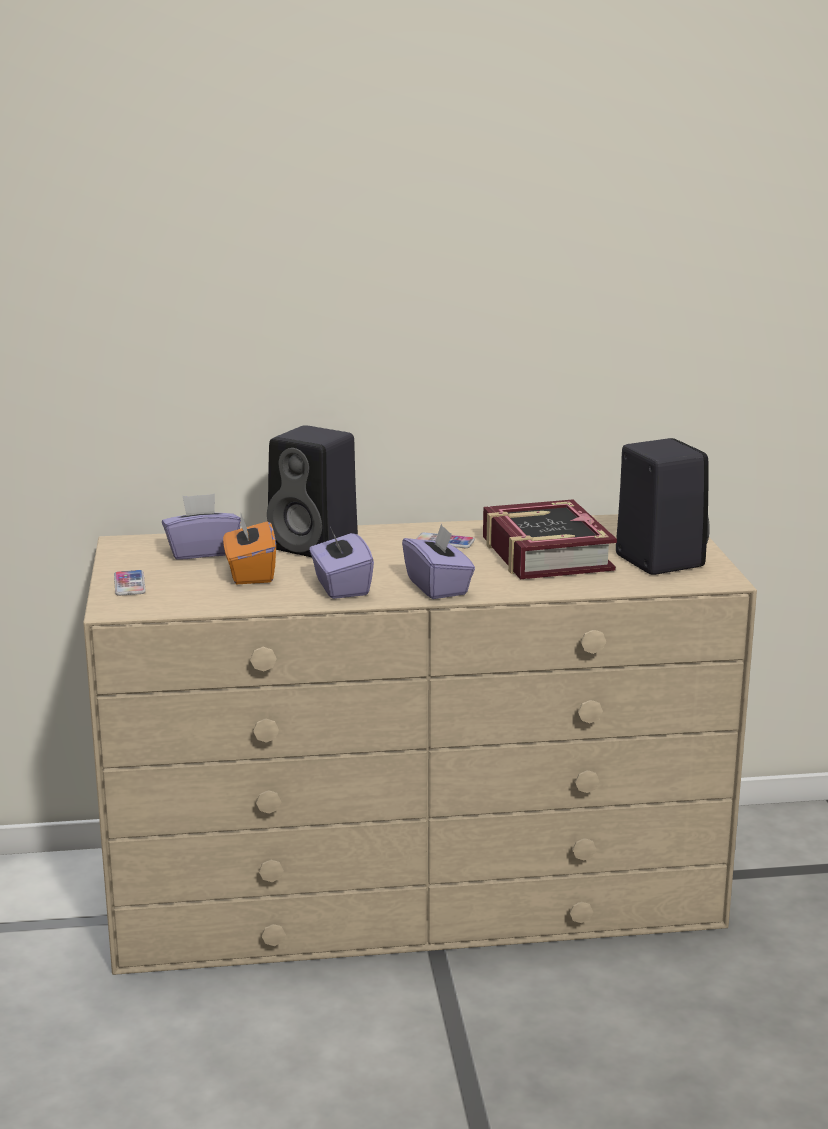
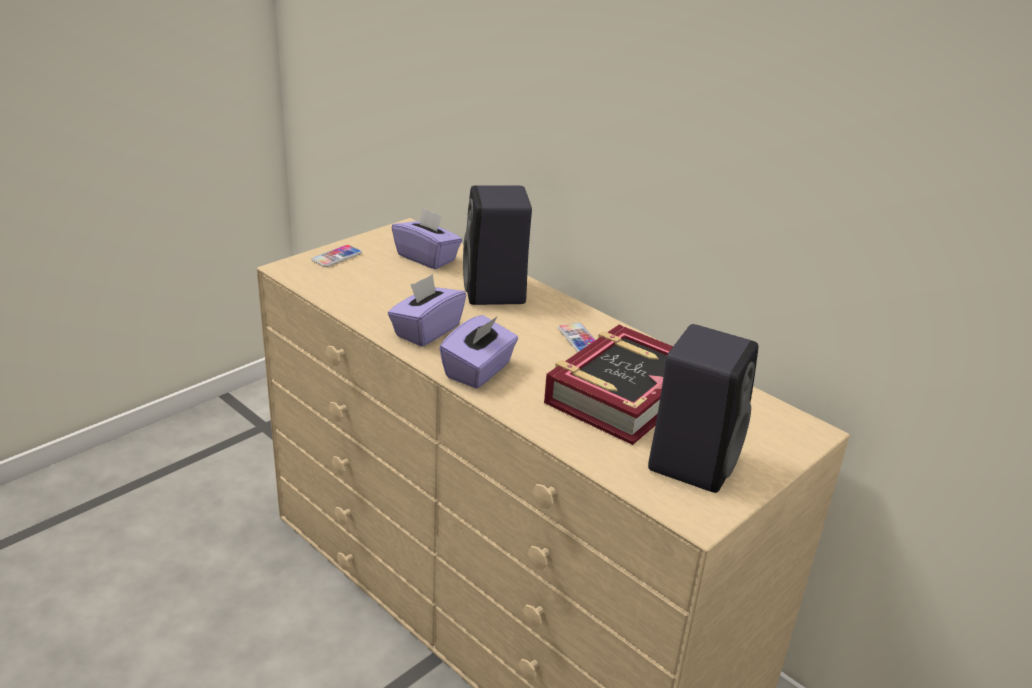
camera: 50 degrees right, 10 degrees up
(250, 573) = (408, 288): orange tissue box -> none

